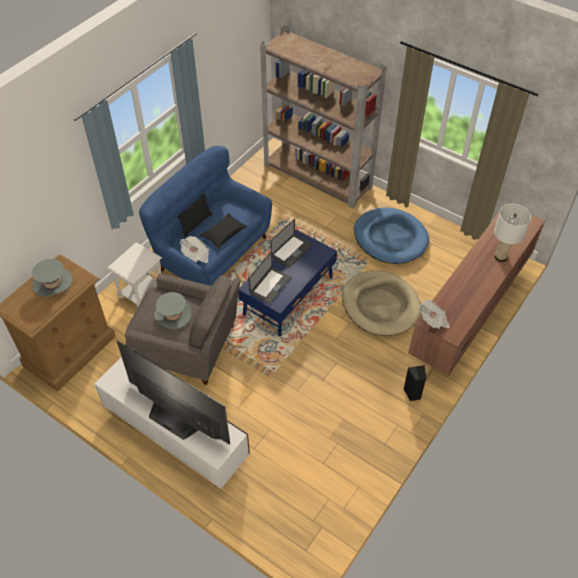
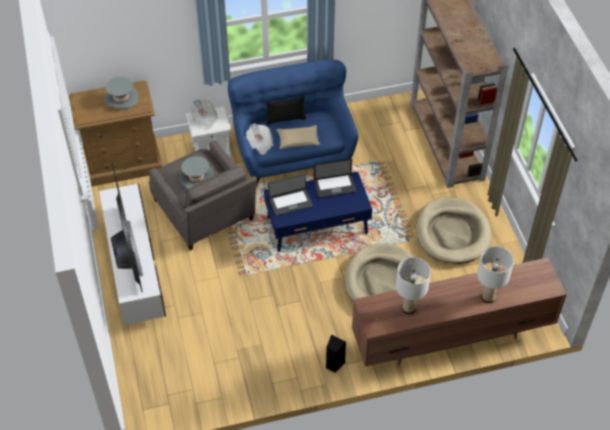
camera: 40 degrees right, 0 degrees up
(223, 233) = (298, 139): black pillow -> beige pillow
(390, 238) = (452, 233): blue dog bed -> beige dog bed
(433, 320) = (370, 307): newspaper -> newspaper (204, 119)
(460, 302) = (409, 308): none -> white table lamp

